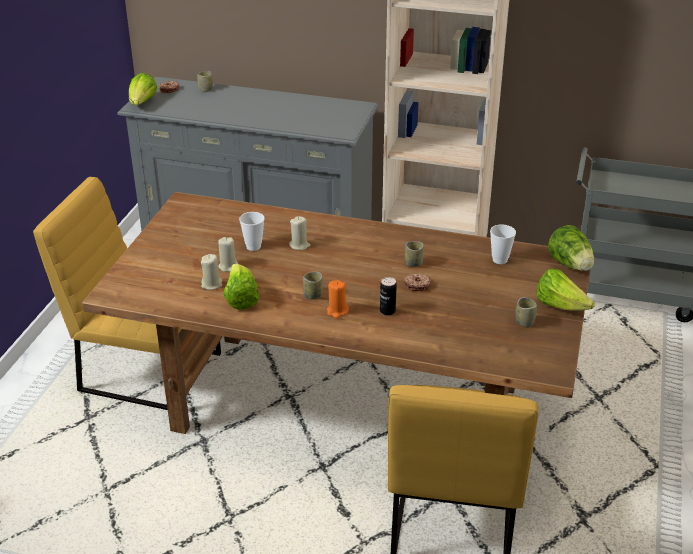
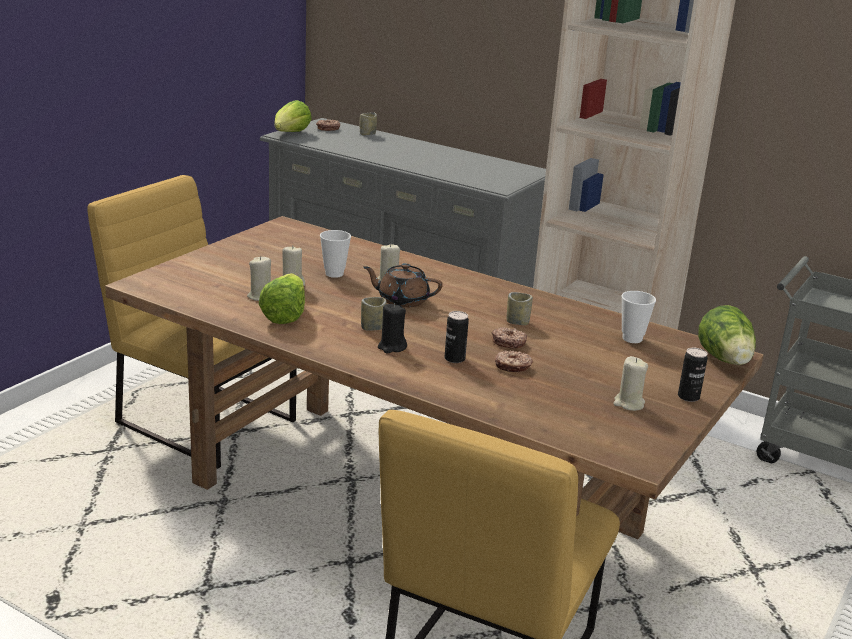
camera: 15 degrees right, 10 degrees down
(319, 262) = (402, 300): none -> brown teapot
(337, 311) = (391, 347): orange candle -> black candle
(431, 308) = (512, 367): none -> donut
(524, 322) = (628, 403): cup -> beige candle
(560, 306) = (688, 397): lettuce -> can

